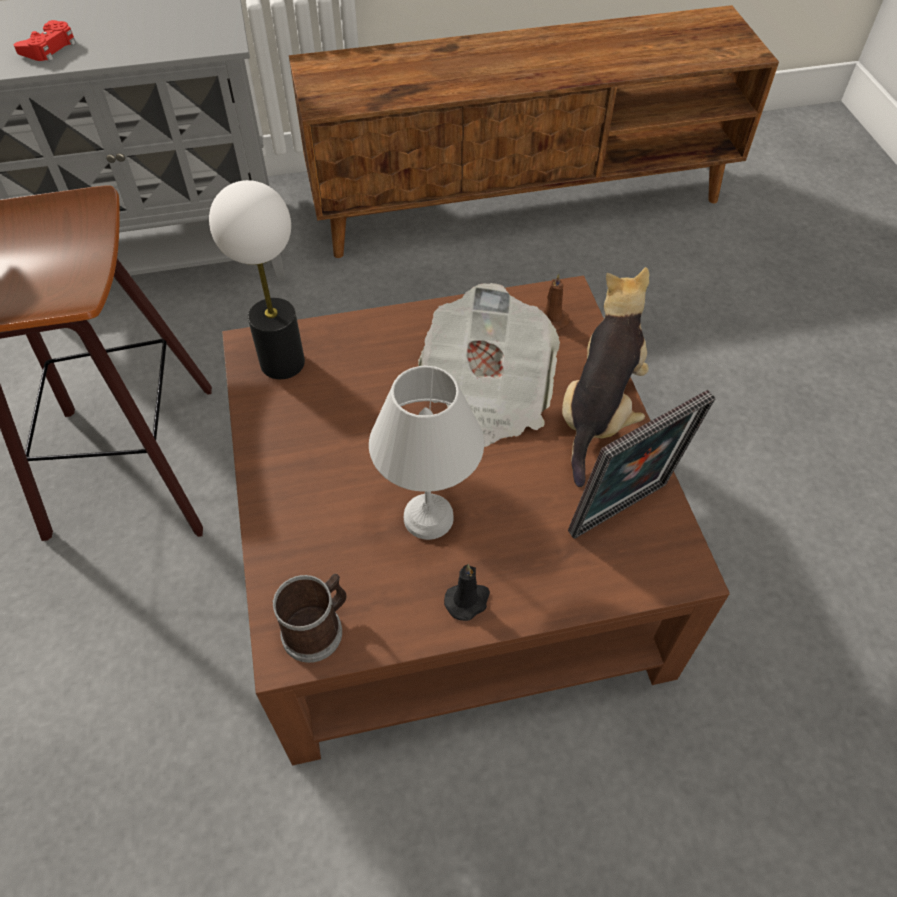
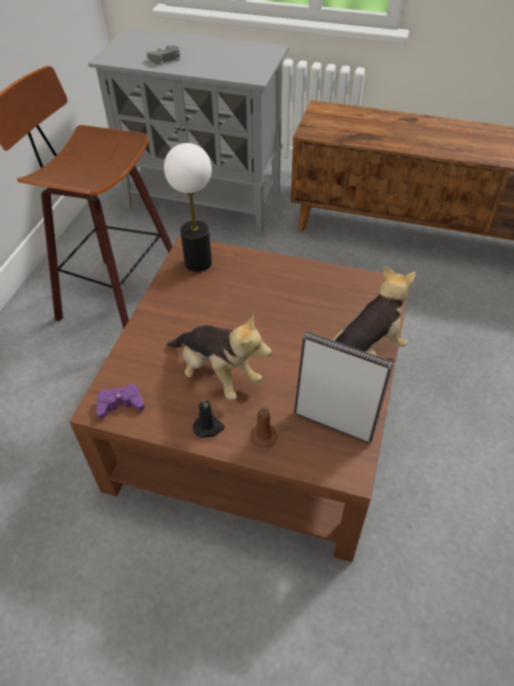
camera: 30 degrees right, 5 degrees down
(49, 47) = (165, 59): red game controller -> grey game controller
(318, 628) = (120, 404): mug -> purple game controller
(426, 518) = (217, 374): white table lamp -> plush toy
(486, 394) = (299, 322): newspaper -> none
(550, 319) = (370, 295): brown candle -> brown candle (263, 434)
(622, 513) = (334, 422): picture frame -> picture frame turned 150 degrees counterclockwise

